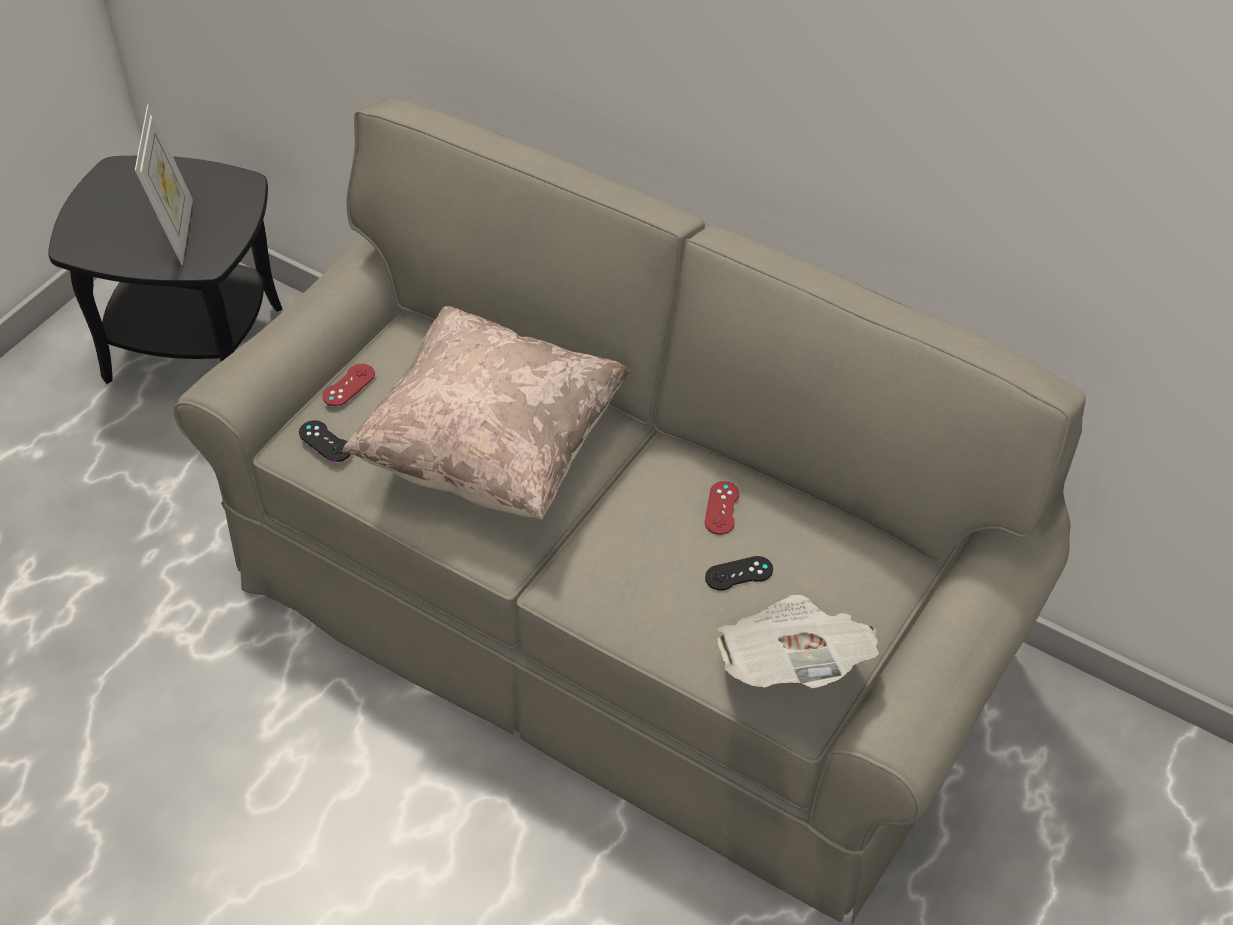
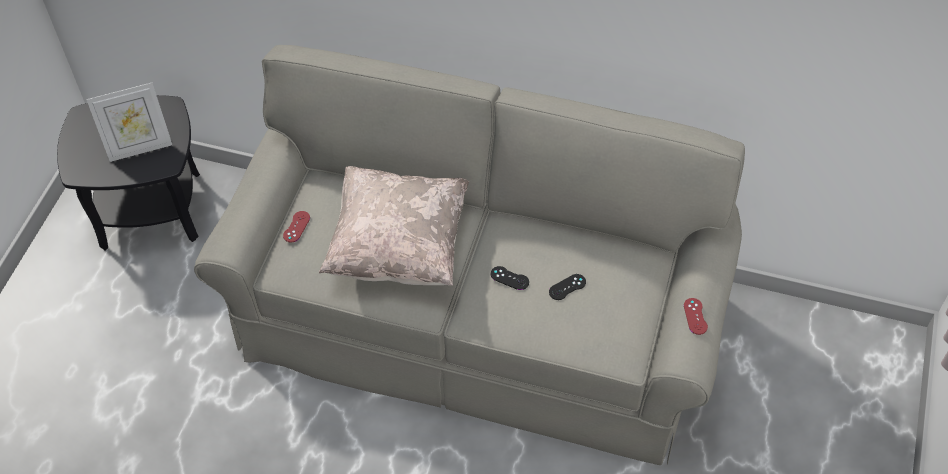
camera: 15 degrees left, 5 degrees up
(177, 232) = (140, 148): picture frame -> picture frame turned 90 degrees clockwise
(325, 441) = (296, 266): black game controller -> black game controller (509, 278)
(722, 508) = (544, 250): red game controller -> red game controller (695, 316)
(792, 665) = (615, 333): newspaper -> none

